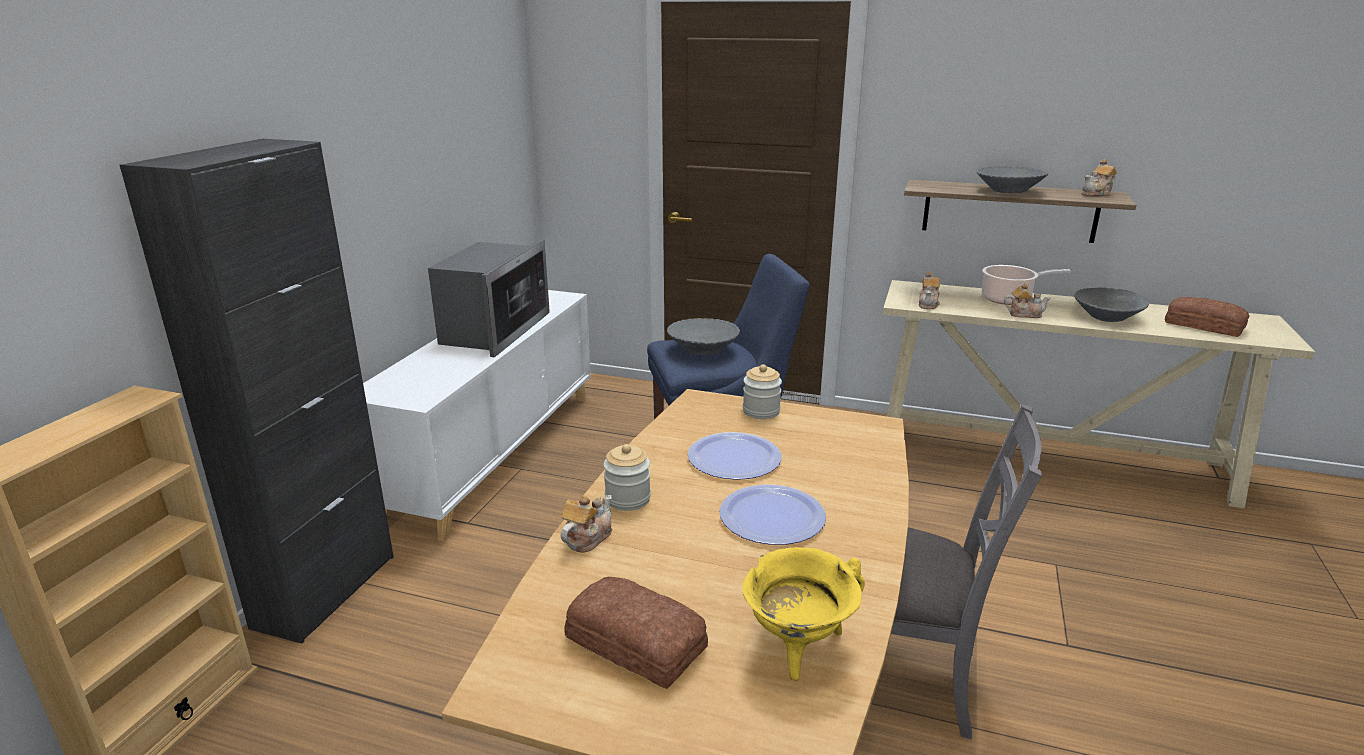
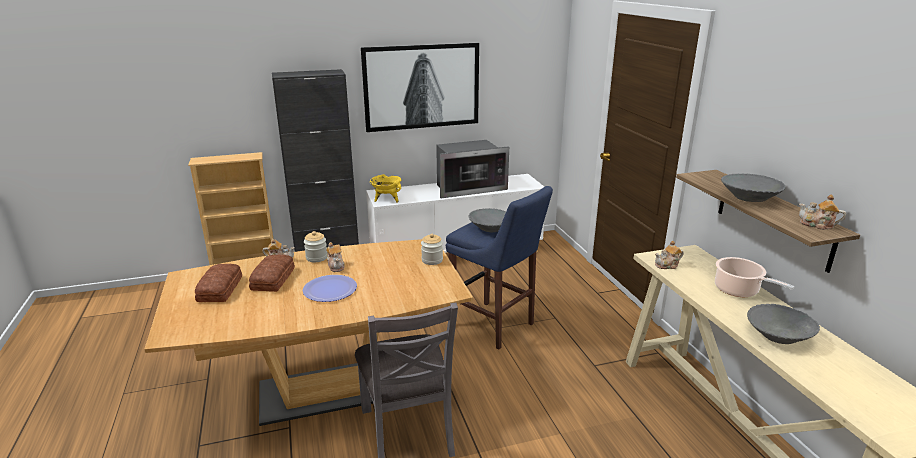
camera: 55 degrees right, 0 degrees up
(384, 160) = (421, 86): none -> picture
(734, 458) = (375, 267): plate -> none
(798, 647) = (236, 319): yellow cooking pot -> yellow cooking pot (387, 200)
(1024, 314) = (714, 301): teapot -> teapot (336, 266)
(1203, 325) = (853, 386): bread -> bread (274, 279)

